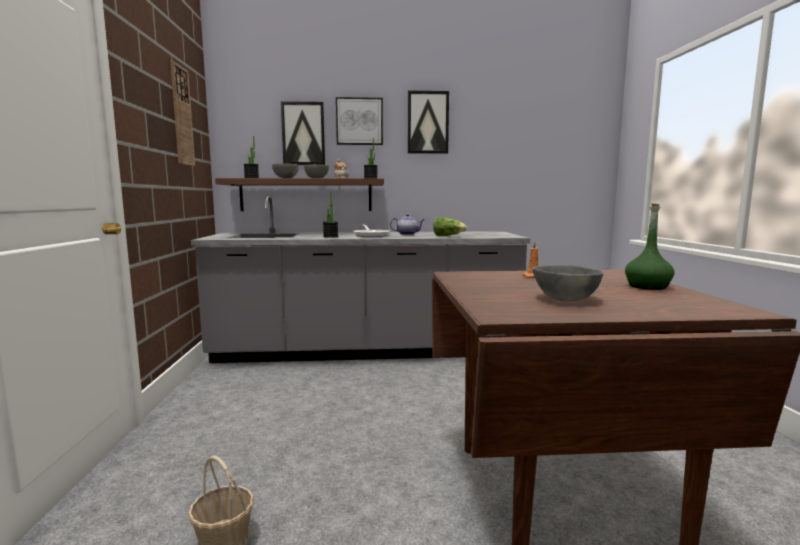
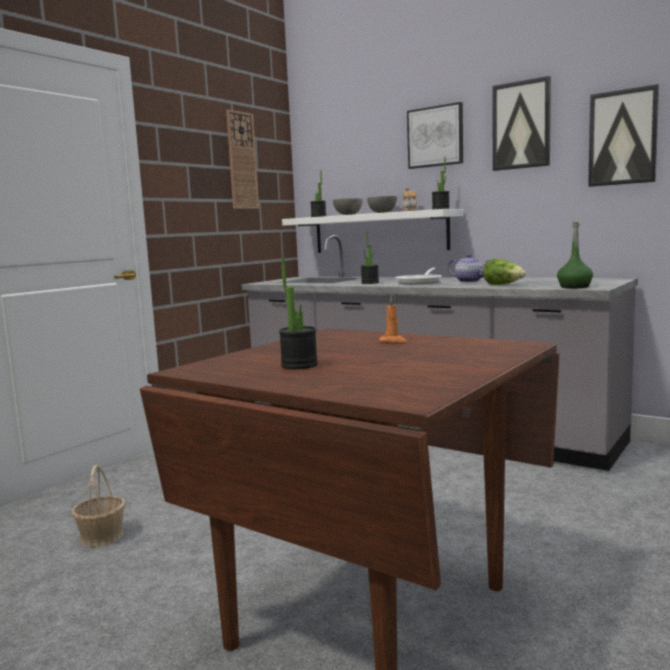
camera: 40 degrees right, 0 degrees up
(303, 134) = (376, 160): picture -> picture (623, 137)
(306, 195) = (379, 232): brown shelf -> white shelf
(564, 299) = (299, 365): grey bowl -> potted plant
(647, 286) = (457, 364): green bottle -> green bottle (574, 287)

